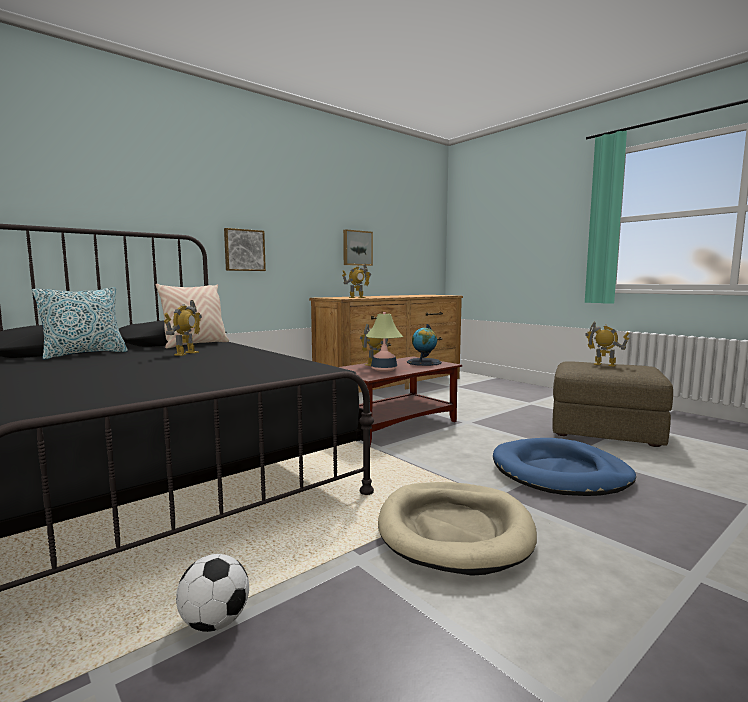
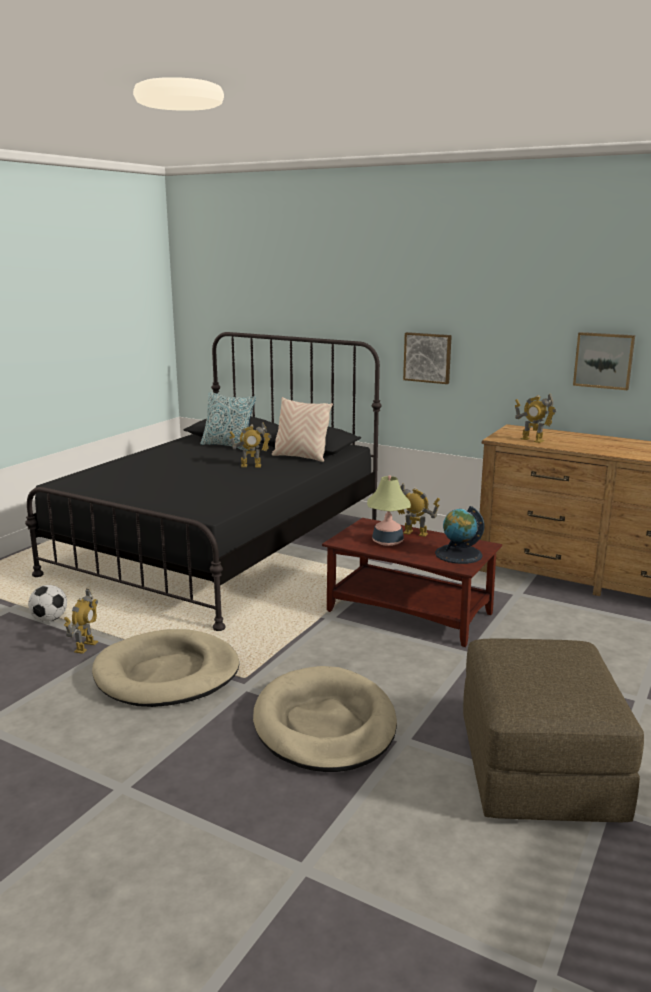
camera: 70 degrees right, 10 degrees up
(560, 473) = (324, 724): blue dog bed -> beige dog bed
(604, 365) = (567, 670): toy robot -> toy robot (85, 646)

